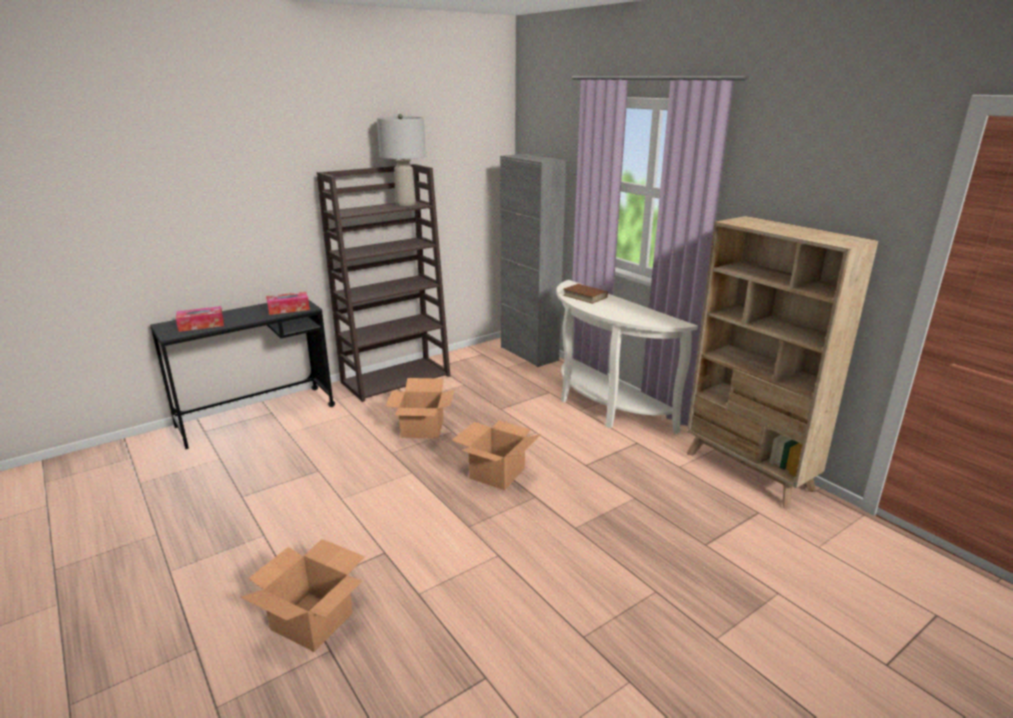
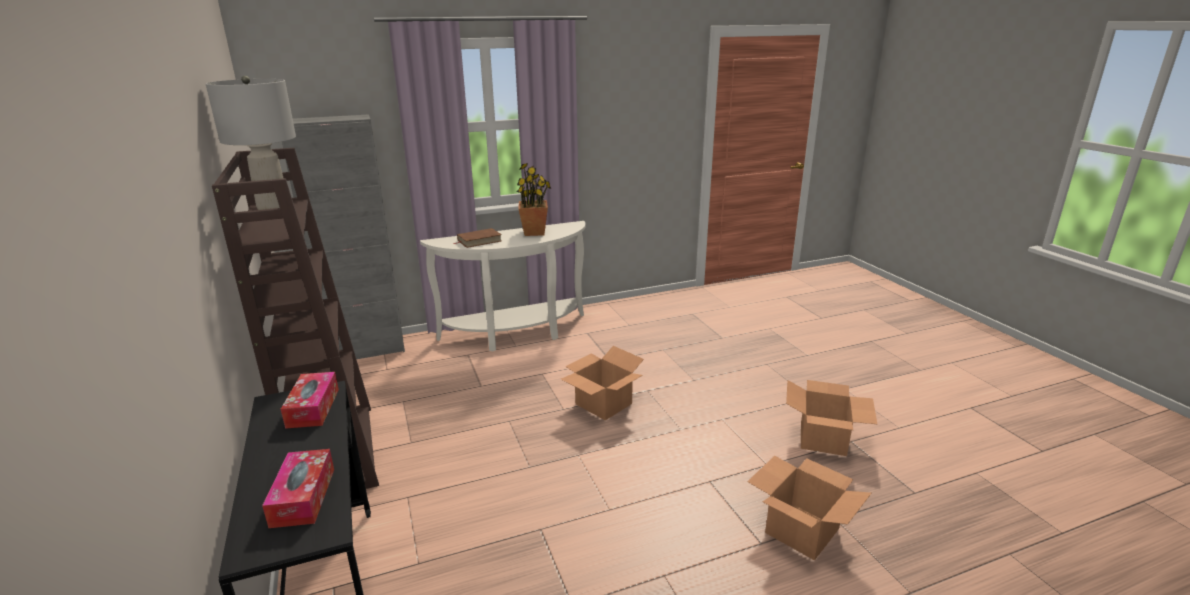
camera: 75 degrees left, 0 degrees up
(423, 428) = (489, 440): cardboard box -> cardboard box (822, 438)
(630, 311) = (534, 232): none -> potted plant
(748, 472) = (646, 305): beige bookcase -> none

